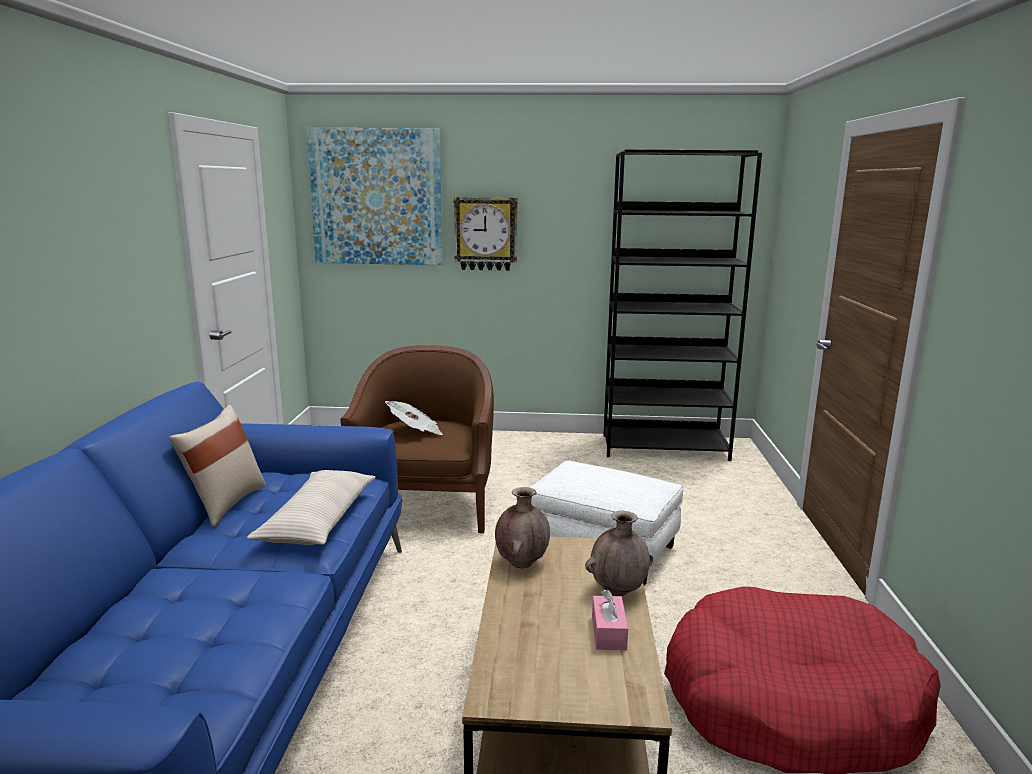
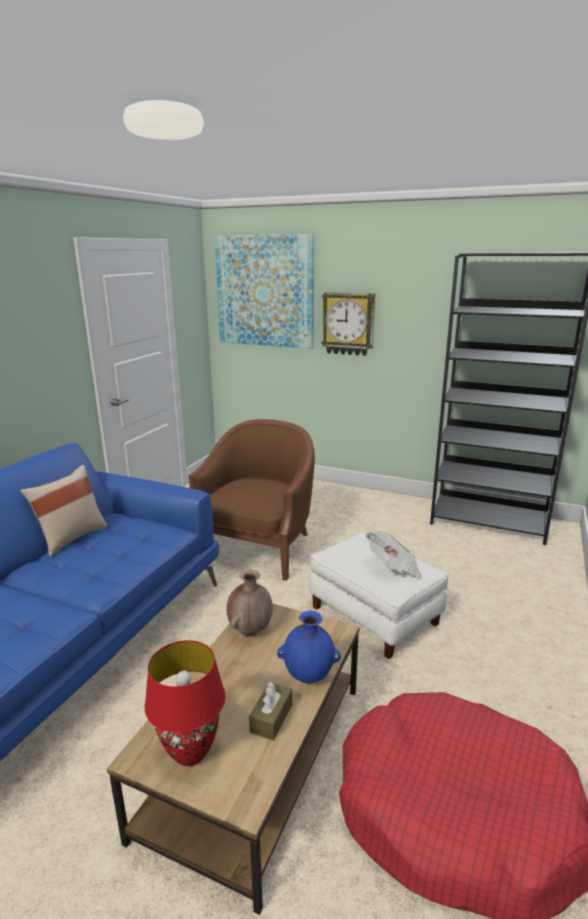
camera: 20 degrees right, 5 degrees up
(318, 520) = (120, 564): beige pillow -> none
(415, 432) = (249, 490): newspaper -> newspaper (393, 567)
(546, 680) = (190, 752): none -> red table lamp
(608, 632) = (271, 718): pink tissue box -> brown tissue box
(618, 591) = (309, 677): brown vase -> blue vase

